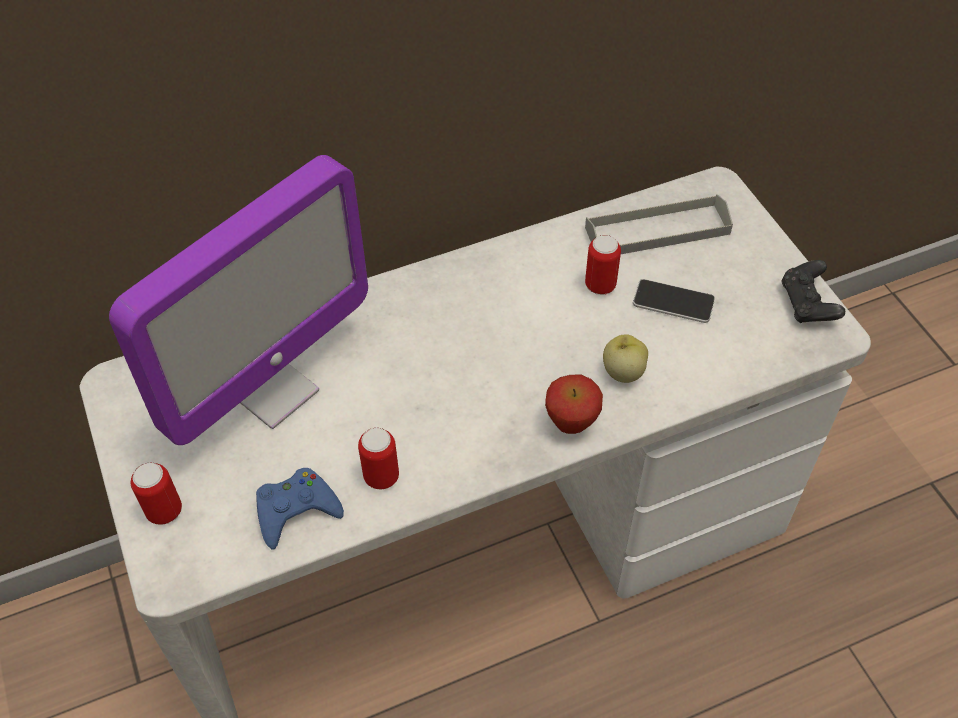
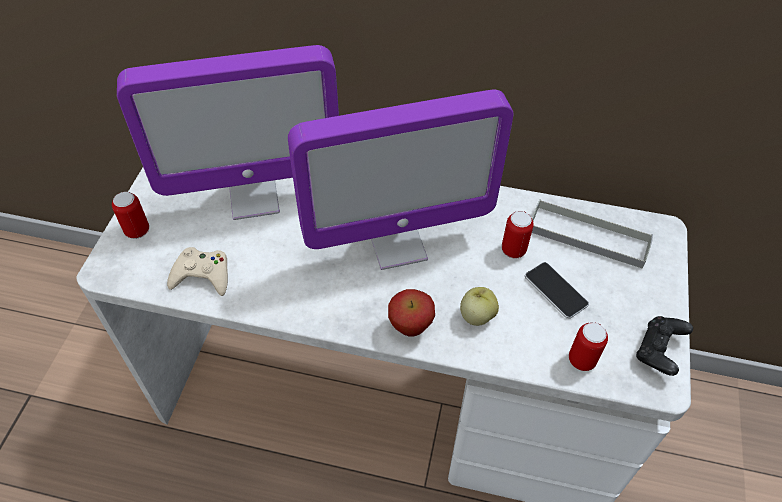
camera: 35 degrees right, 0 degrees up
(296, 510) = (202, 275): blue game controller -> beige game controller
(381, 477) = (266, 286): can -> can (581, 360)
(480, 348) = (397, 244): none -> monitor

